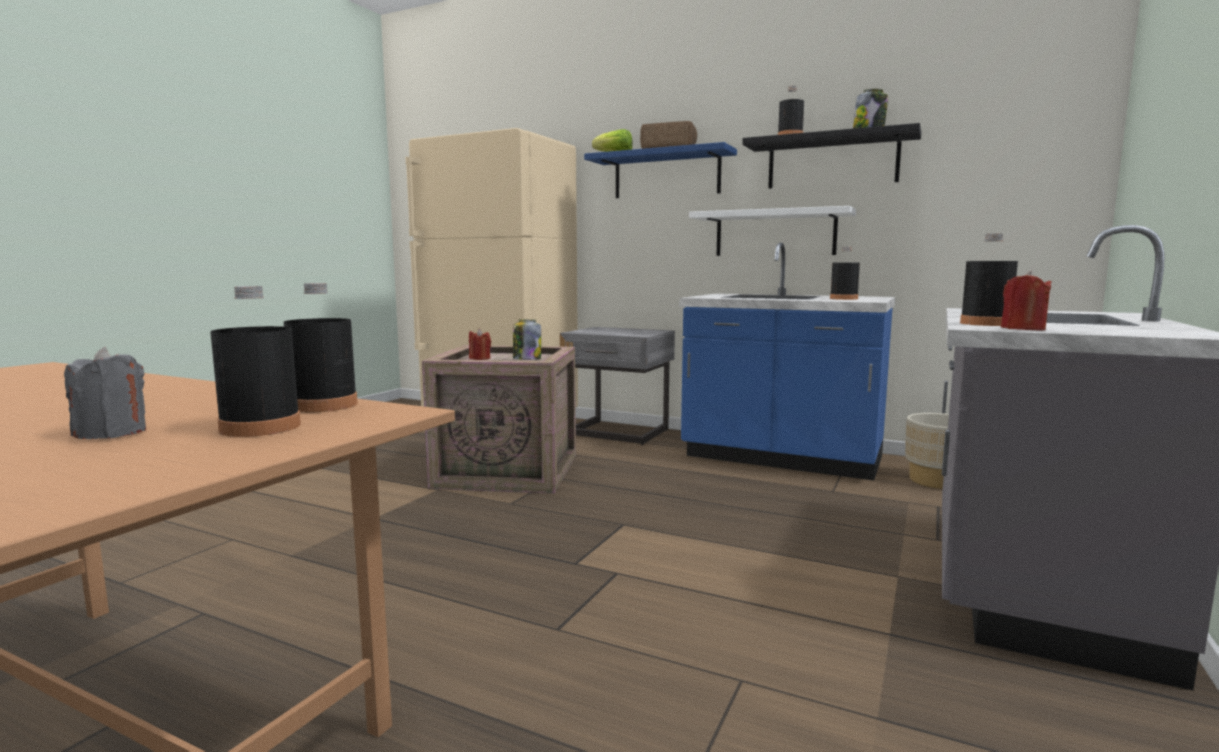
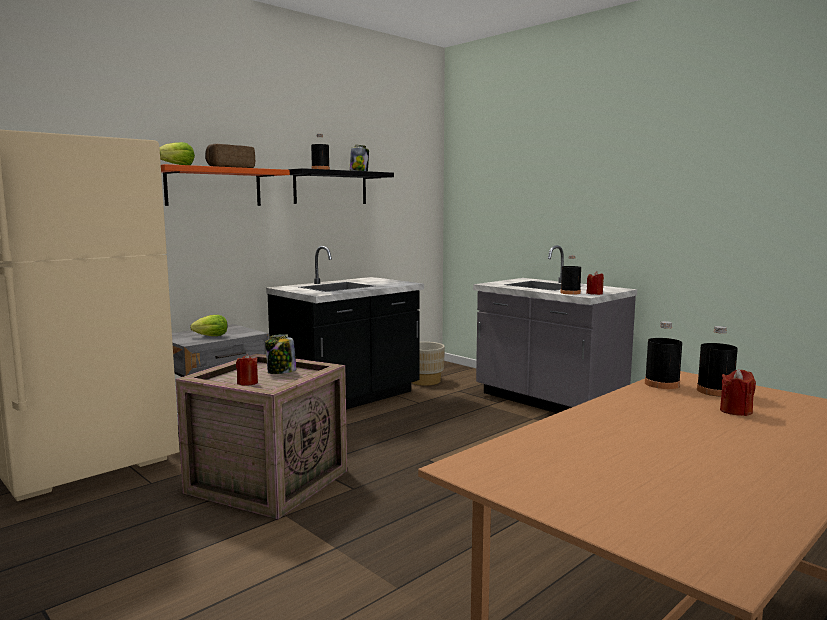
camera: 70 degrees left, 0 degrees up
(111, 433) = (736, 411): grey candle -> red candle
(606, 332) = (209, 336): none -> lettuce
(666, 175) = (214, 187): blue shelf -> orange shelf
(775, 233) = (300, 237): white shelf -> none
(782, 458) = (349, 399): blue counter -> black counter
(843, 298) = (382, 283): black bottle -> none

